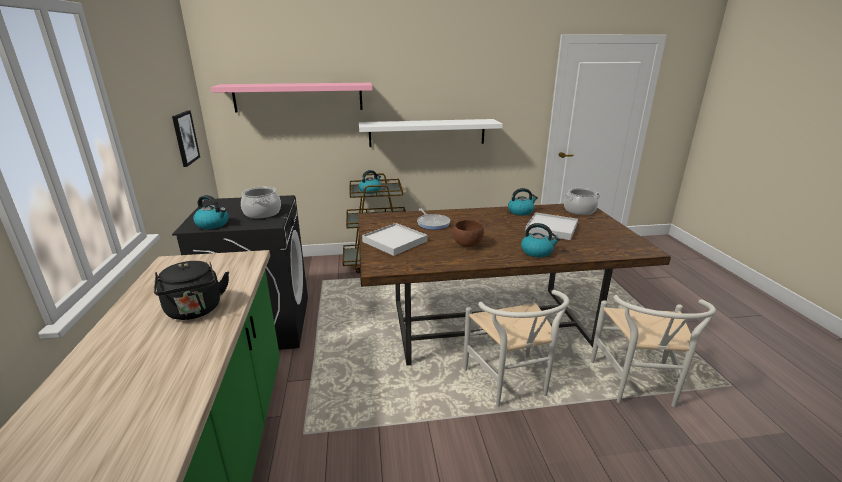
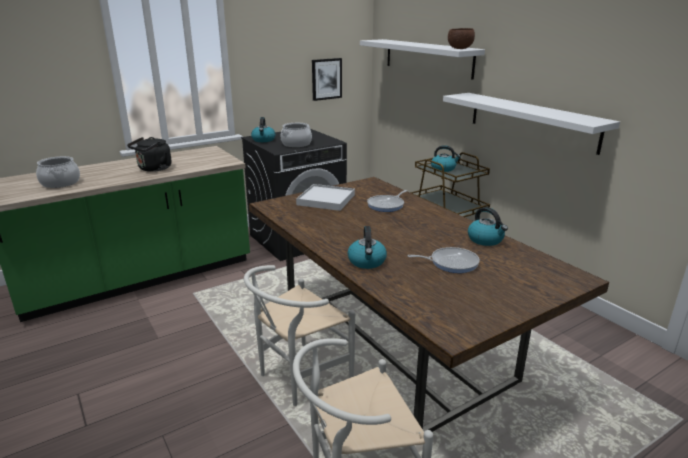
camera: 65 degrees right, 0 degrees up
(298, 97) = (427, 58): pink shelf -> white shelf
(468, 245) = (350, 228): brown bowl -> brown bowl (460, 49)
(551, 228) = (451, 263): white tray -> frying pan
(579, 210) = (552, 276): cooking pot -> cooking pot (60, 183)

